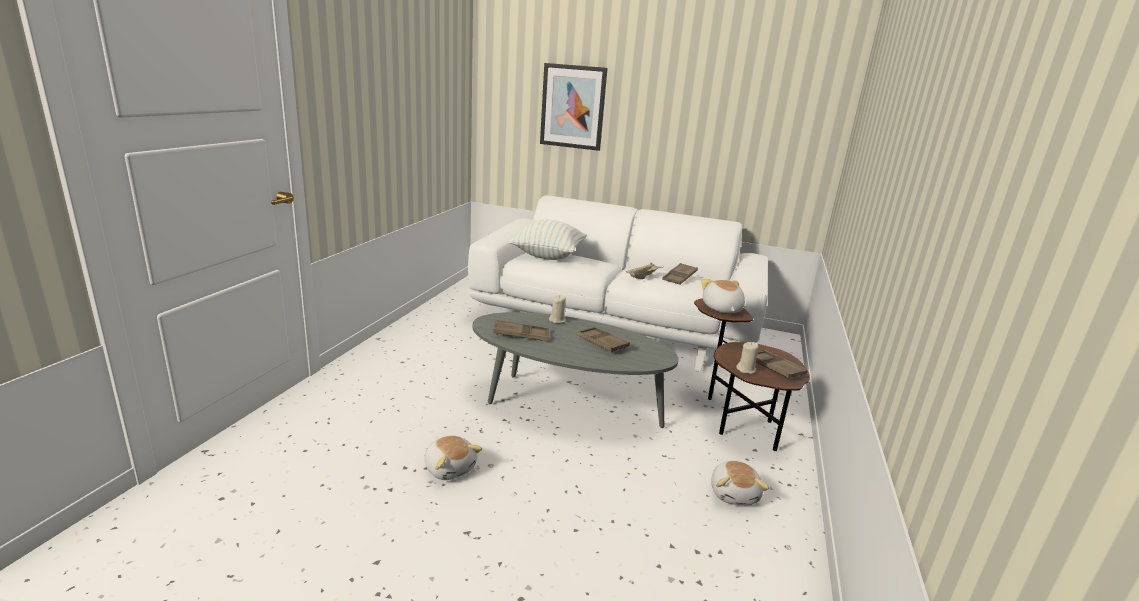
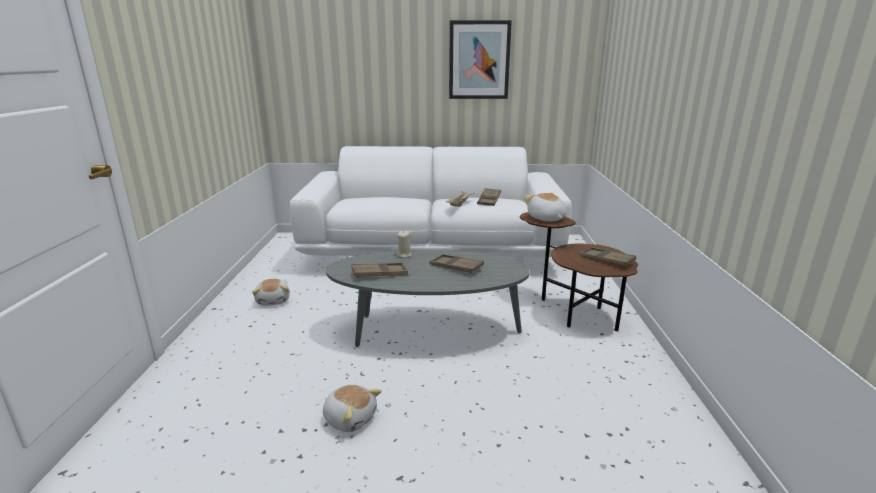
camera: 15 degrees left, 0 degrees up
(548, 256) = (365, 200): pillow -> none
(573, 107) = (358, 60): picture -> picture (479, 60)
(734, 493) = (608, 375): plush toy -> plush toy (274, 300)
(746, 370) = (586, 266): beige candle -> none

